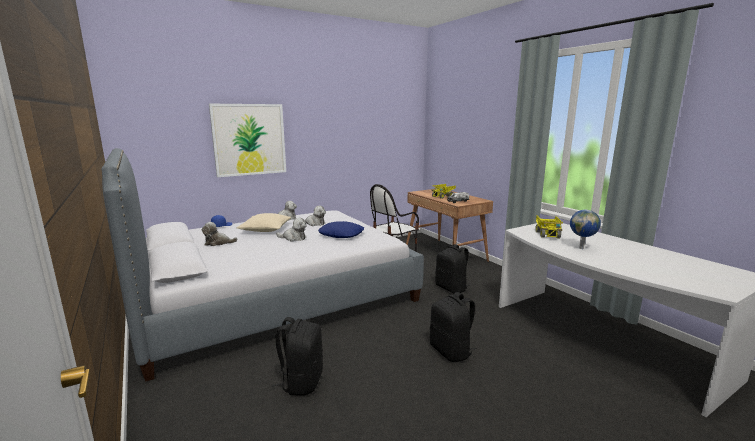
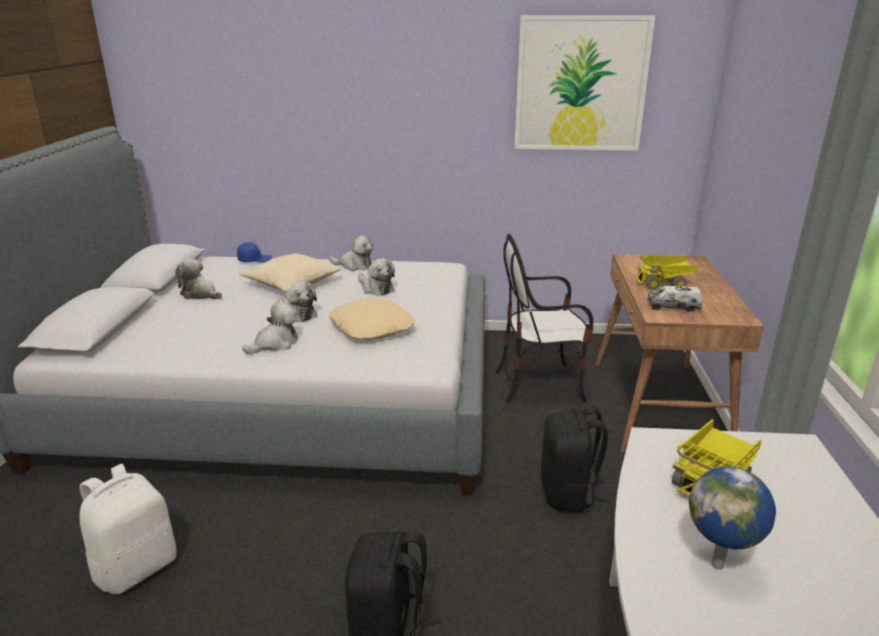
camera: 35 degrees right, 10 degrees up
(249, 139) = (319, 118): picture -> picture (580, 84)
(301, 382) = (136, 567): black backpack -> white backpack
(305, 249) = (275, 343): none -> plush toy
(341, 234) = (372, 327): blue pillow -> beige pillow

